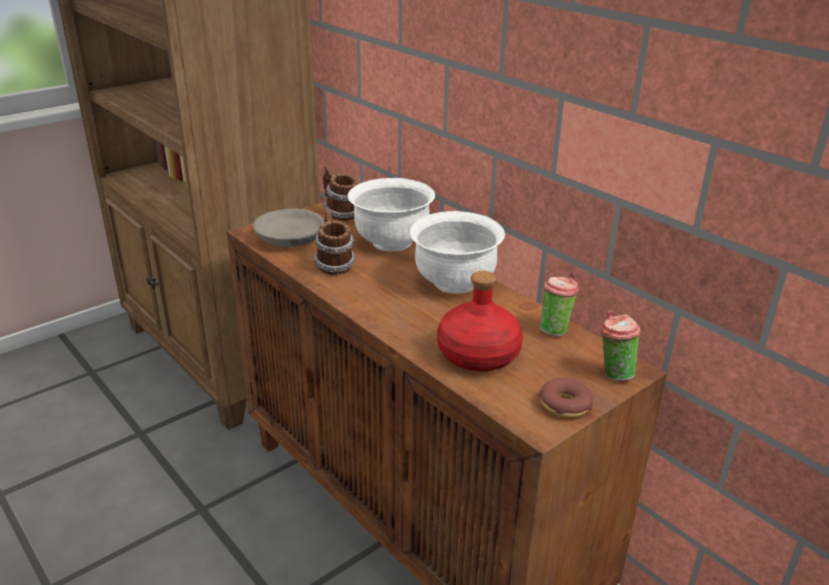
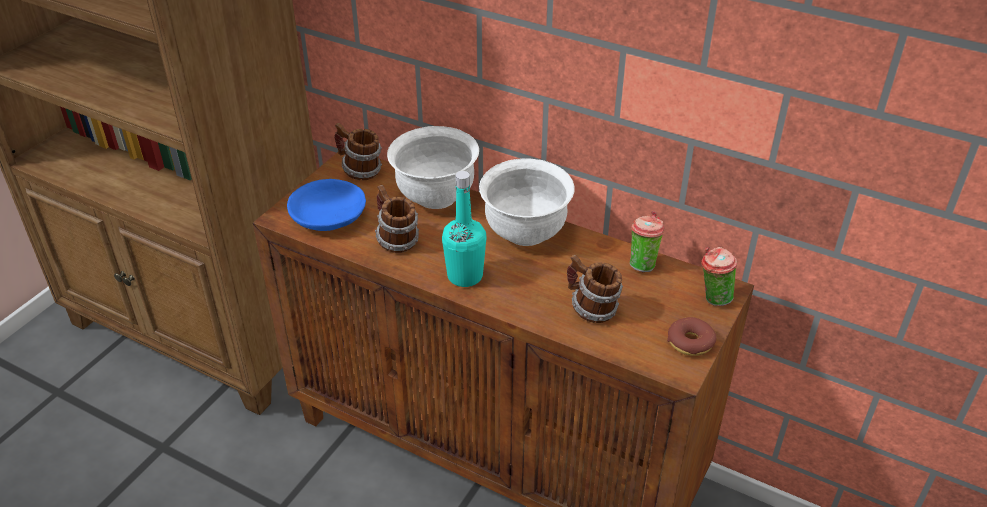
camera: 20 degrees left, 10 degrees up
(290, 238) = (329, 216): grey bowl -> blue bowl
(375, 303) = (465, 276): none -> turquoise bottle
(478, 354) = (591, 309): red bottle -> mug

